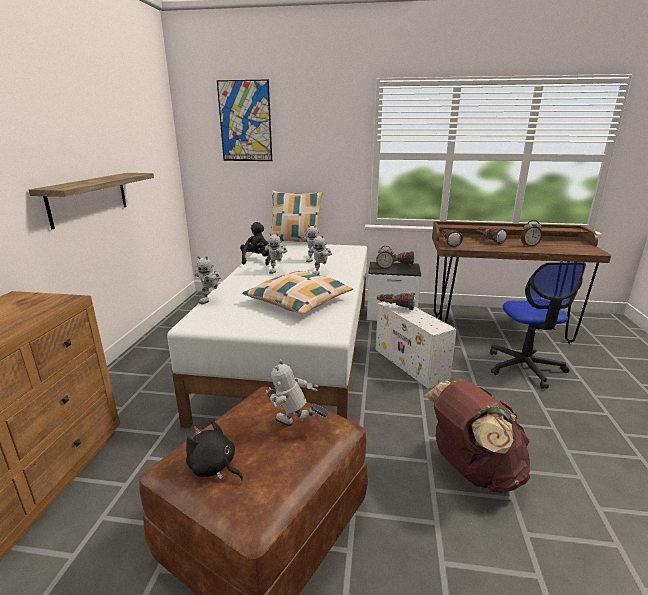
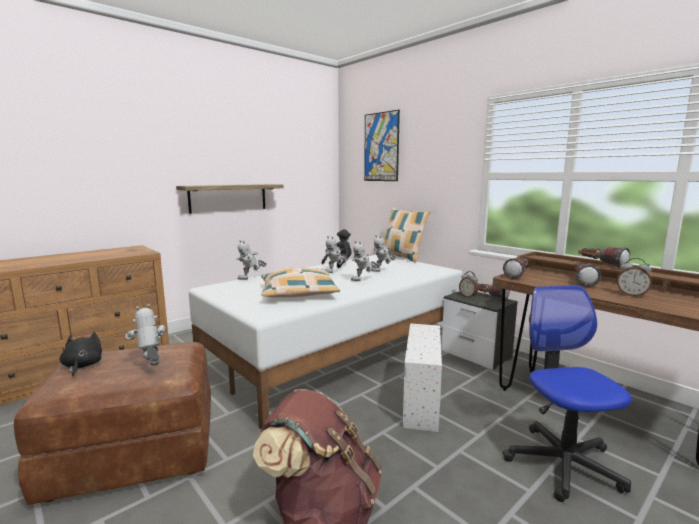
camera: 40 degrees right, 10 degrees down
(395, 307) = (418, 331): flashlight -> flashlight (600, 265)
(525, 367) = (563, 463): office chair -> office chair turned 135 degrees clockwise

